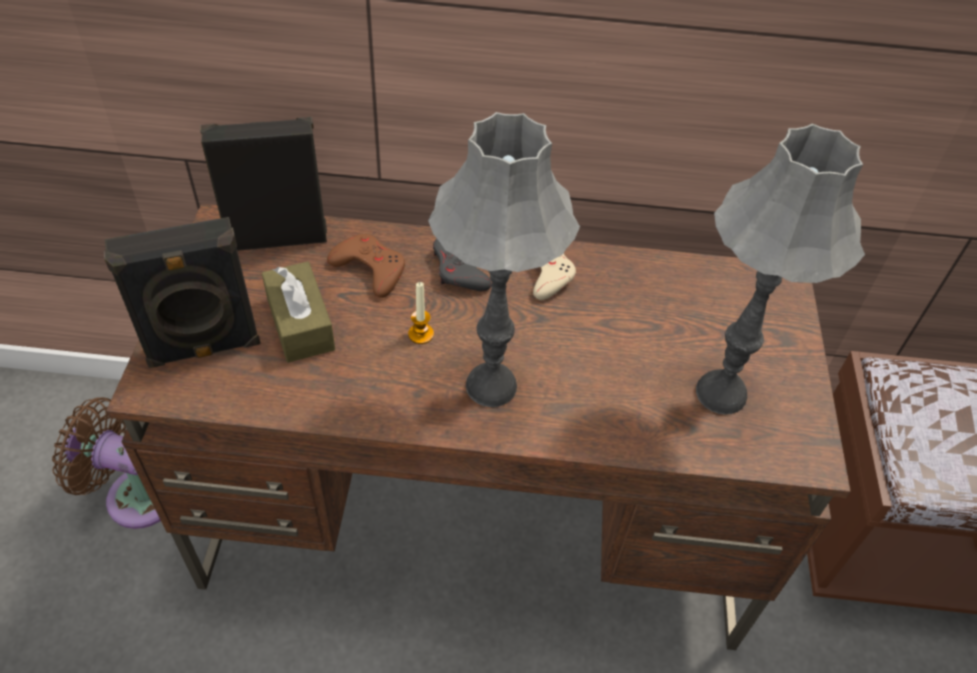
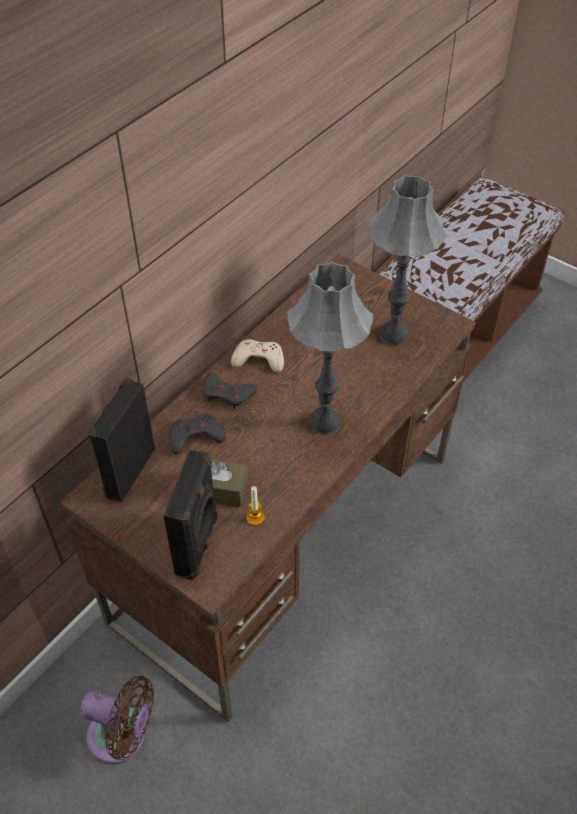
camera: 55 degrees left, 0 degrees up
(135, 495) = (122, 737): brown fan -> brown fan turned 120 degrees counterclockwise
(370, 269) = (195, 437): brown game controller -> grey game controller
(421, 334) = (265, 435): candle -> candle (255, 518)

